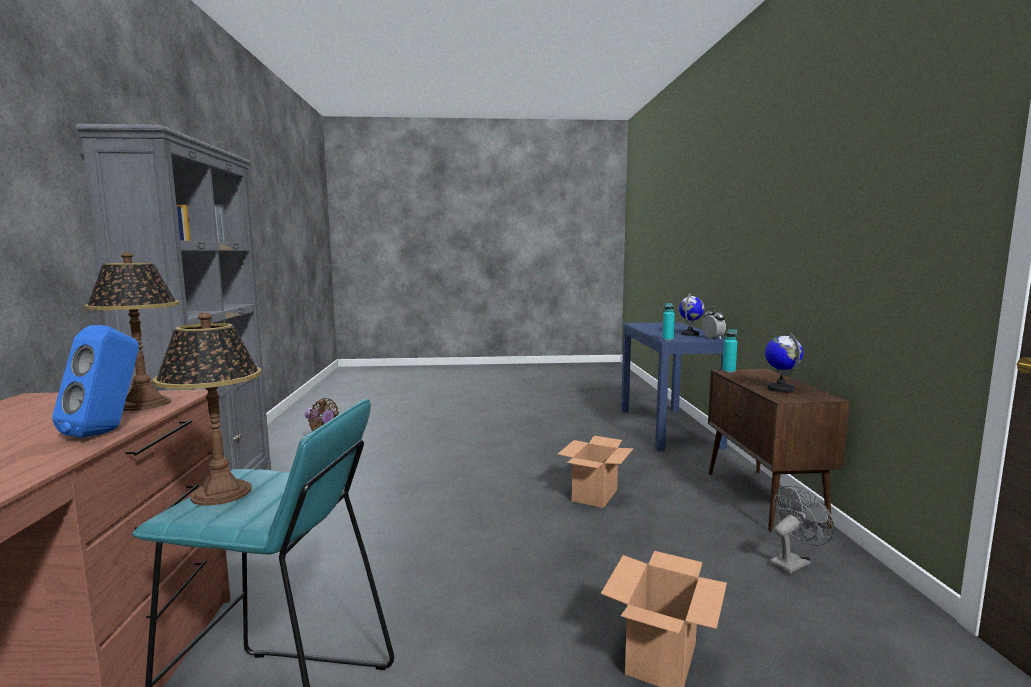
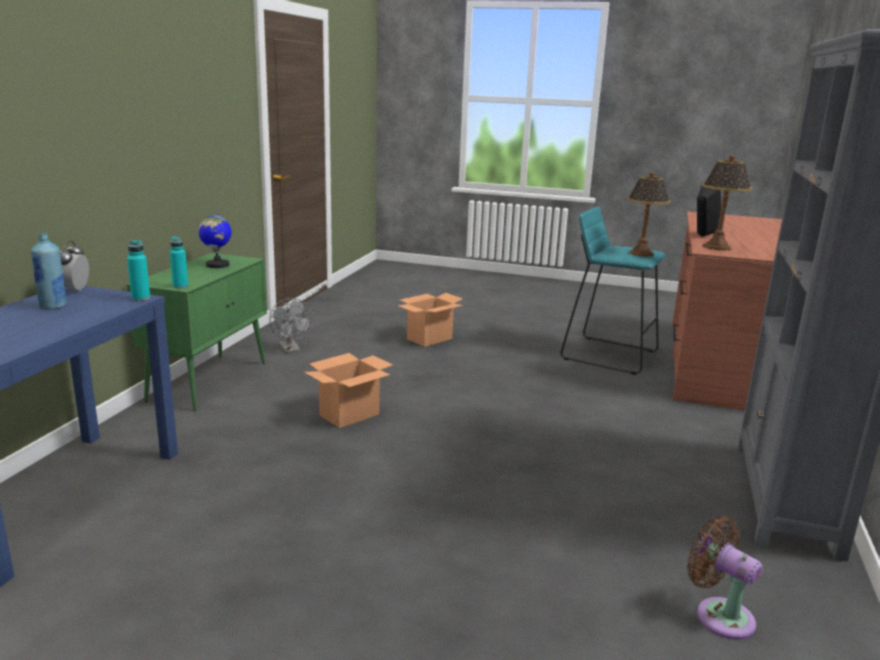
camera: 160 degrees left, 10 degrees up
(107, 431) = (702, 236): blue speaker -> black speaker
(690, 334) = (53, 306): globe -> blue bottle
(764, 499) = (209, 380): brown cabinet -> green cabinet
(793, 562) = (291, 349): grey fan -> grey fan turned 105 degrees counterclockwise

